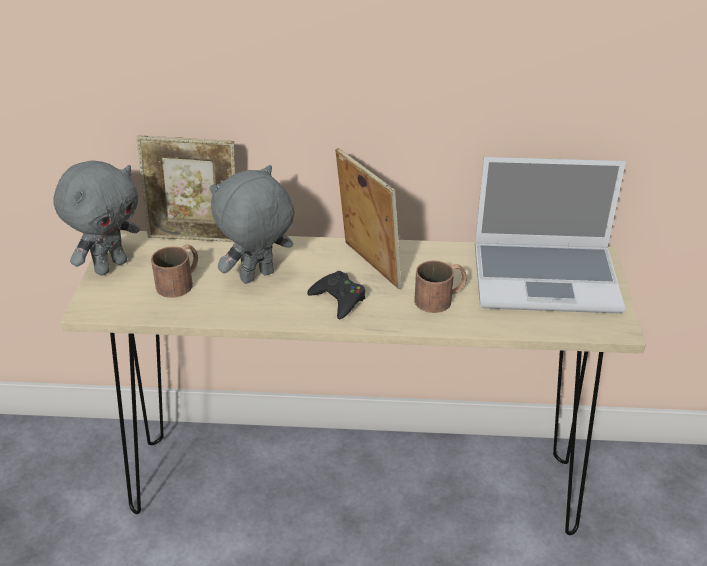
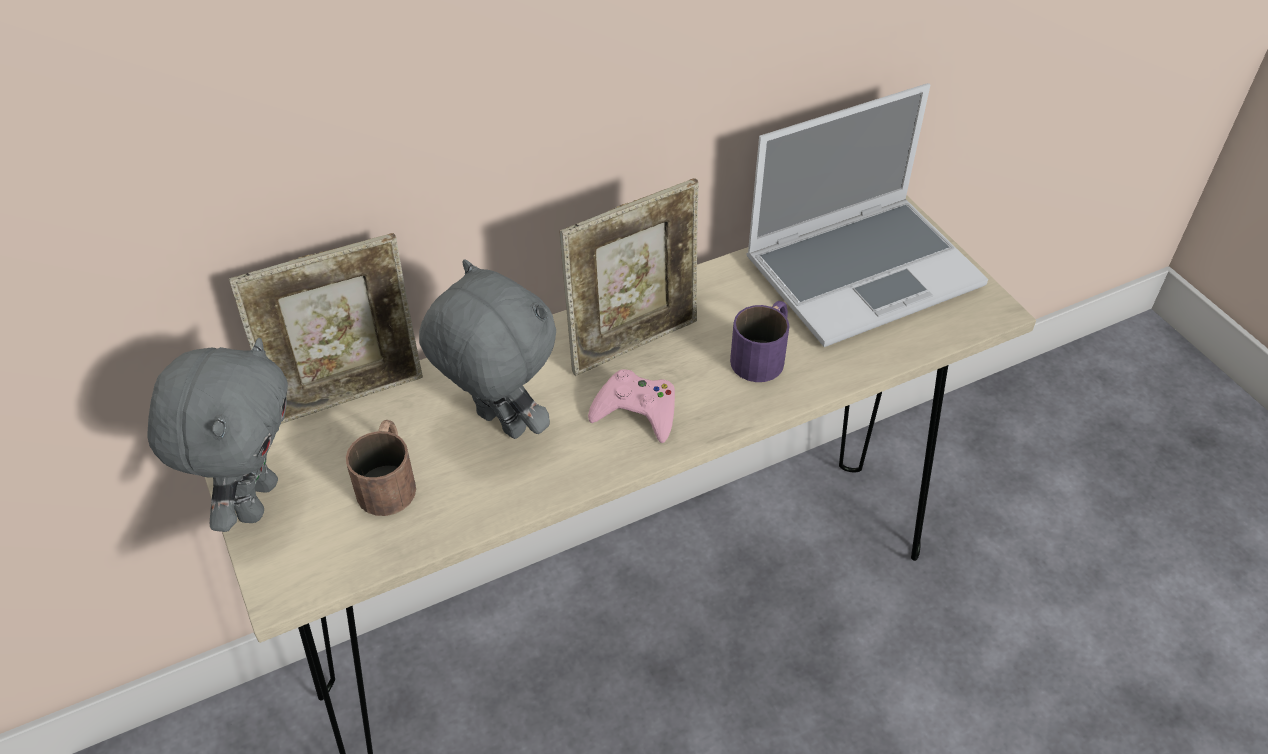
camera: 30 degrees left, 10 degrees up
(257, 278) = (498, 424): grey plush toy -> grey plush toy turned 105 degrees clockwise
(338, 299) = (636, 411): black game controller -> pink game controller
(368, 266) = (633, 342): picture frame -> picture frame turned 120 degrees clockwise
(441, 298) = (763, 353): brown mug -> purple mug

